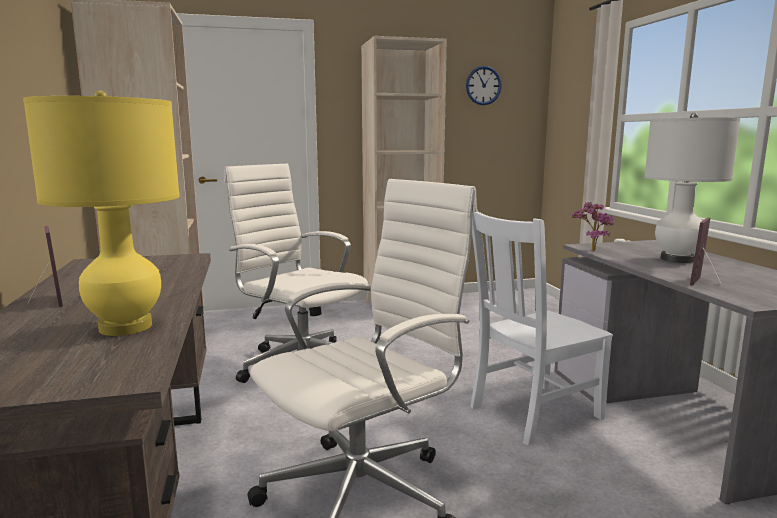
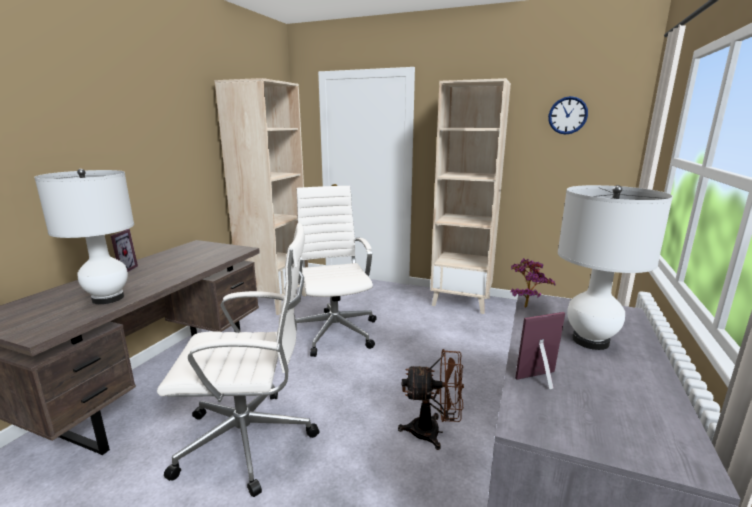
camera: 35 degrees right, 5 degrees up
(125, 327) = (108, 298): yellow table lamp -> white table lamp
(532, 413) = (433, 432): white chair -> brown fan

